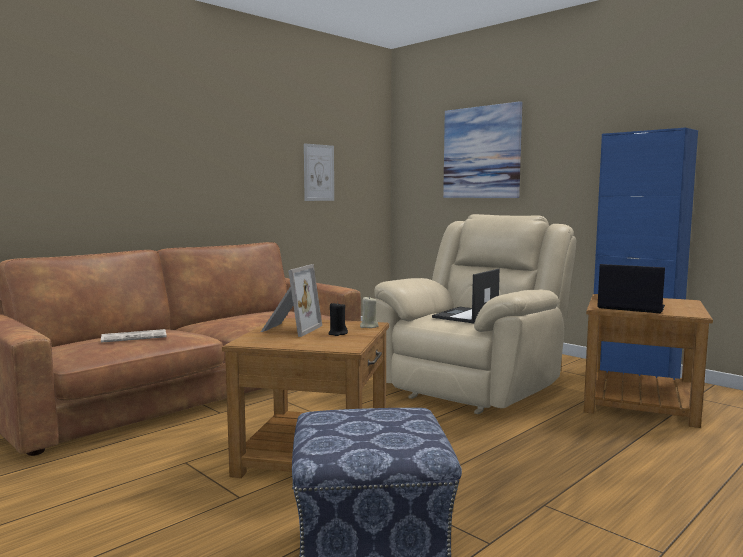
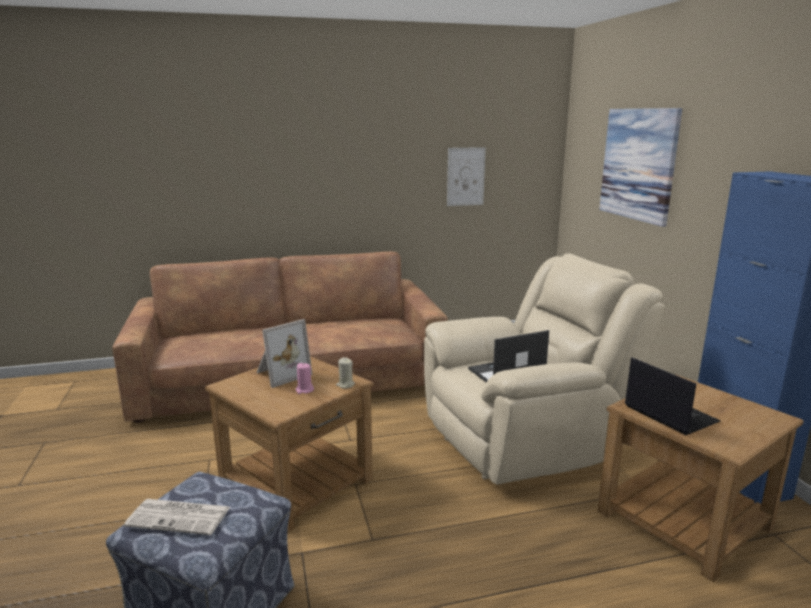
camera: 30 degrees right, 10 degrees up
(135, 337) = (226, 340): newspaper -> newspaper (180, 517)
(337, 333) = (304, 390): black candle -> pink candle

